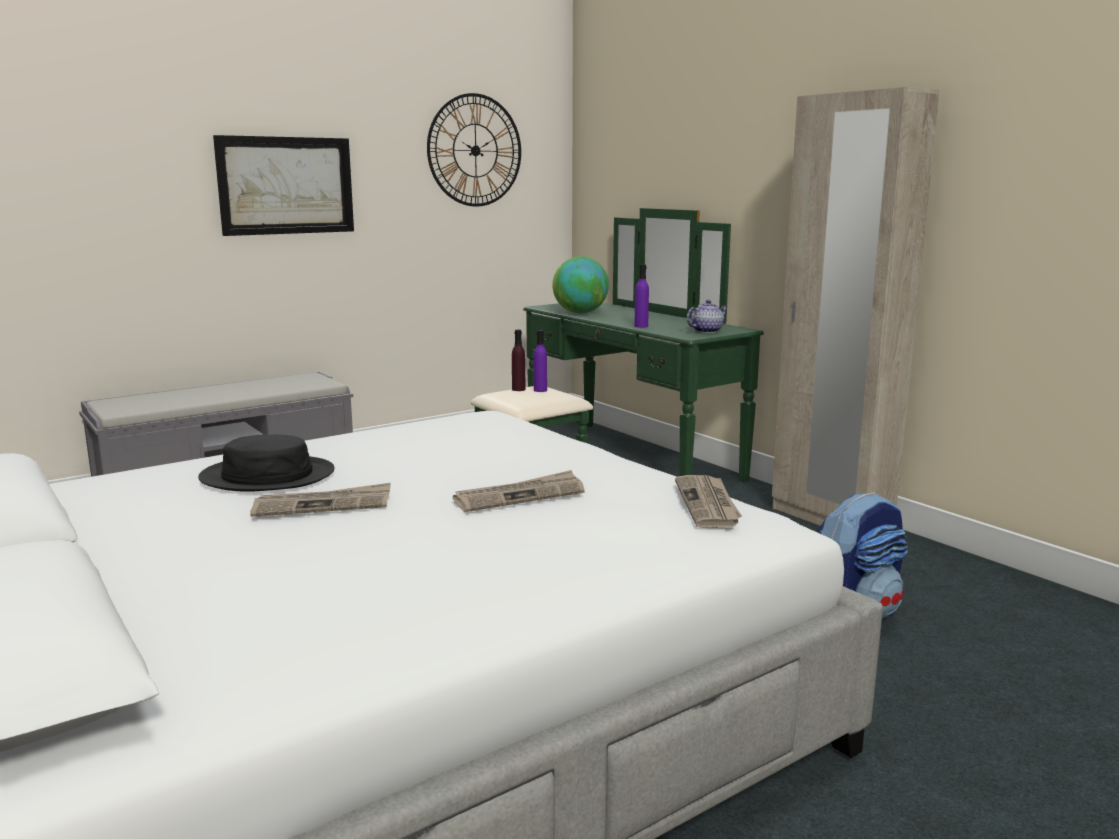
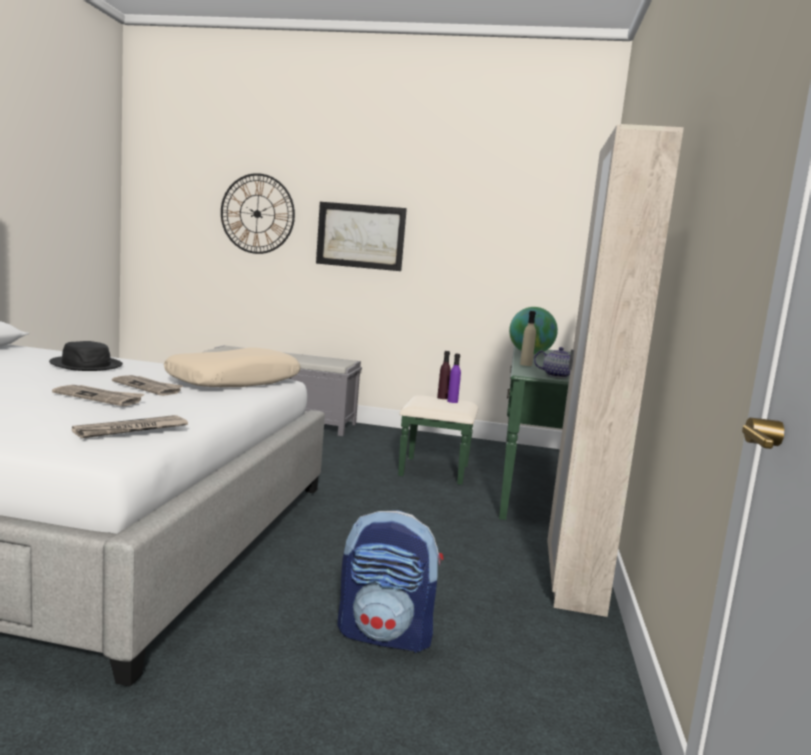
camera: 45 degrees right, 5 degrees down
(323, 505) = (44, 375): newspaper -> newspaper (148, 387)
(475, 150) = (508, 223): wall clock -> wall clock (257, 214)
(480, 432) = (234, 381): none -> beige pillow
(641, 326) = (526, 364): purple bottle -> beige bottle

